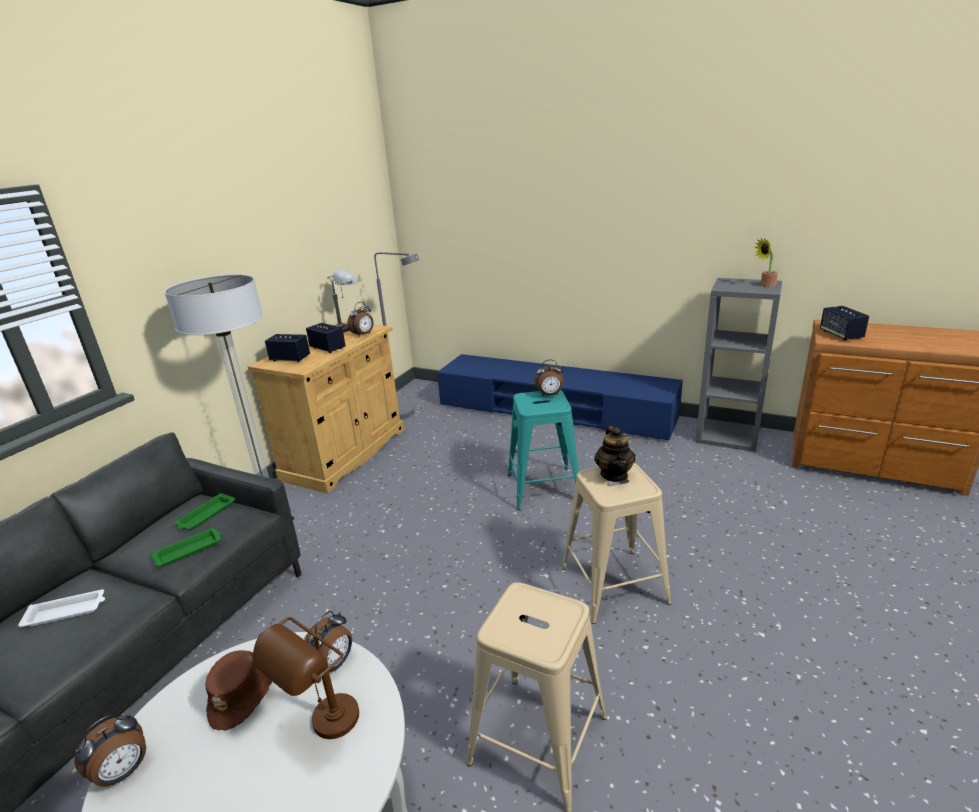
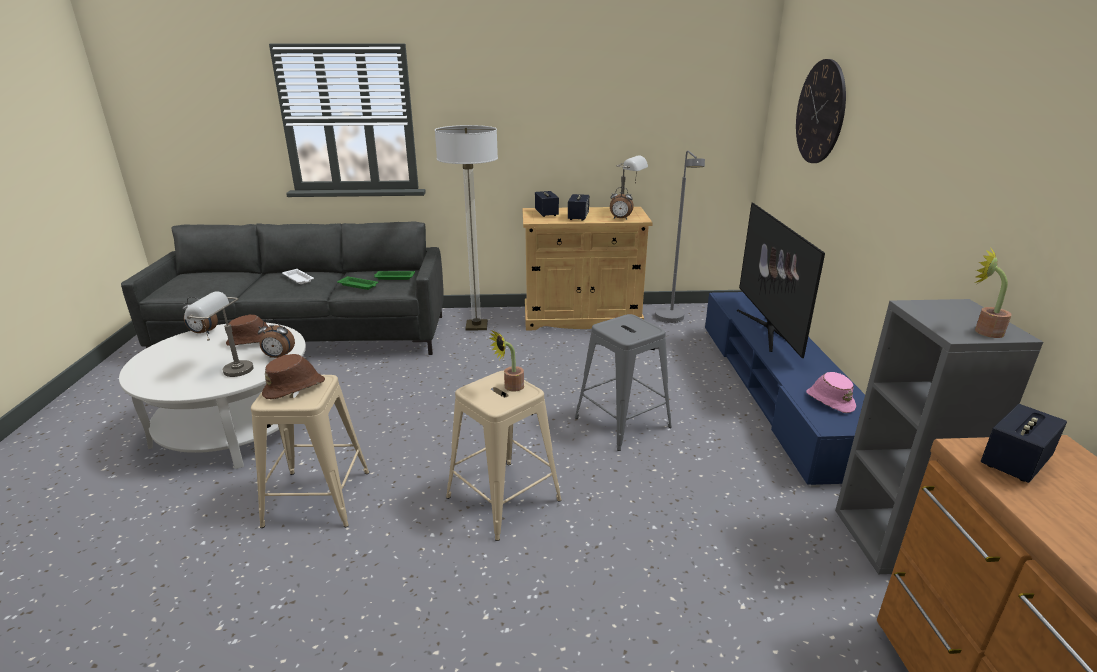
camera: 60 degrees right, 0 degrees up
(324, 731) = (228, 370): brown table lamp -> grey table lamp
(487, 194) = (820, 112): none -> wall clock
(521, 372) = (767, 329): none -> television
(528, 619) = (295, 388): none -> brown hat
(543, 488) = (622, 422): turquoise stool -> grey stool
(550, 395) = (645, 329): alarm clock -> none
(614, 475) = (510, 387): teapot -> potted plant
(633, 385) = (829, 400): none -> pink hat

